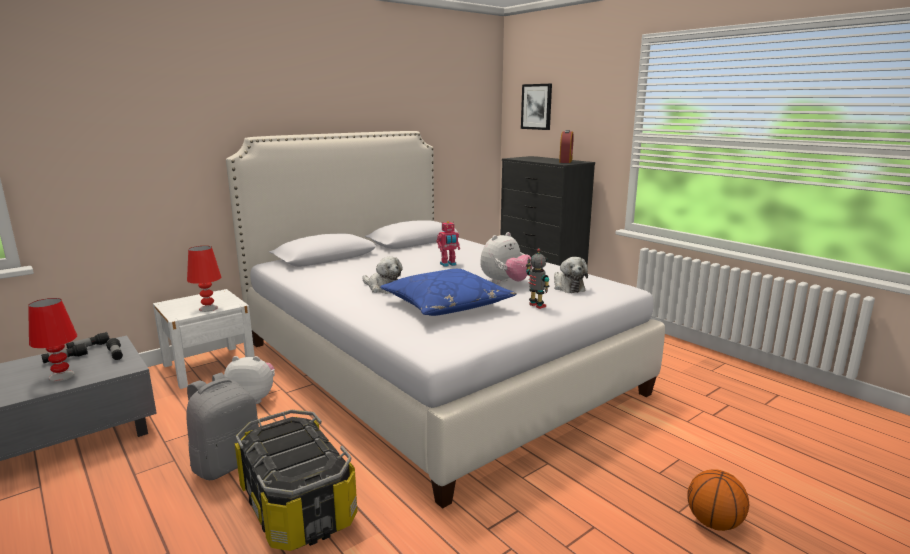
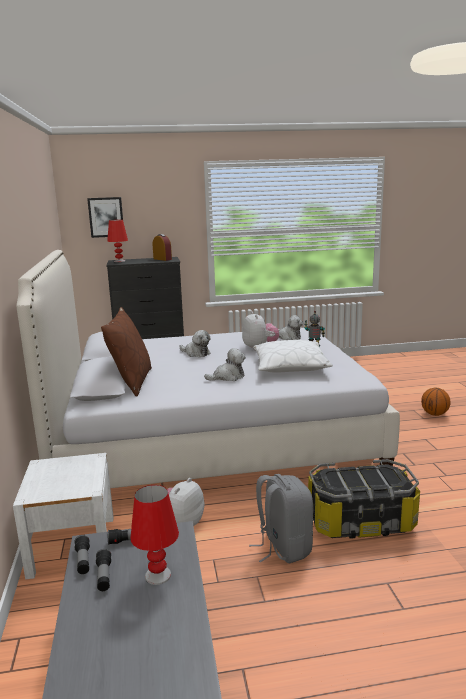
camera: 60 degrees left, 0 degrees up
(208, 308) = (87, 472): red table lamp -> red table lamp (119, 261)
(339, 262) = (131, 382): none -> brown pillow
(446, 305) = (290, 366): blue pillow -> white pillow
(448, 264) = (196, 353): toy robot -> plush toy

